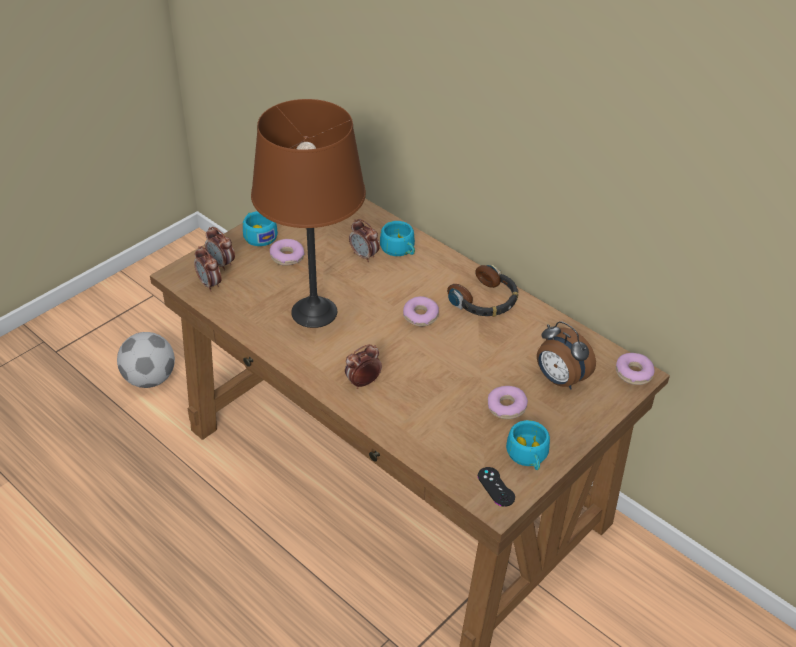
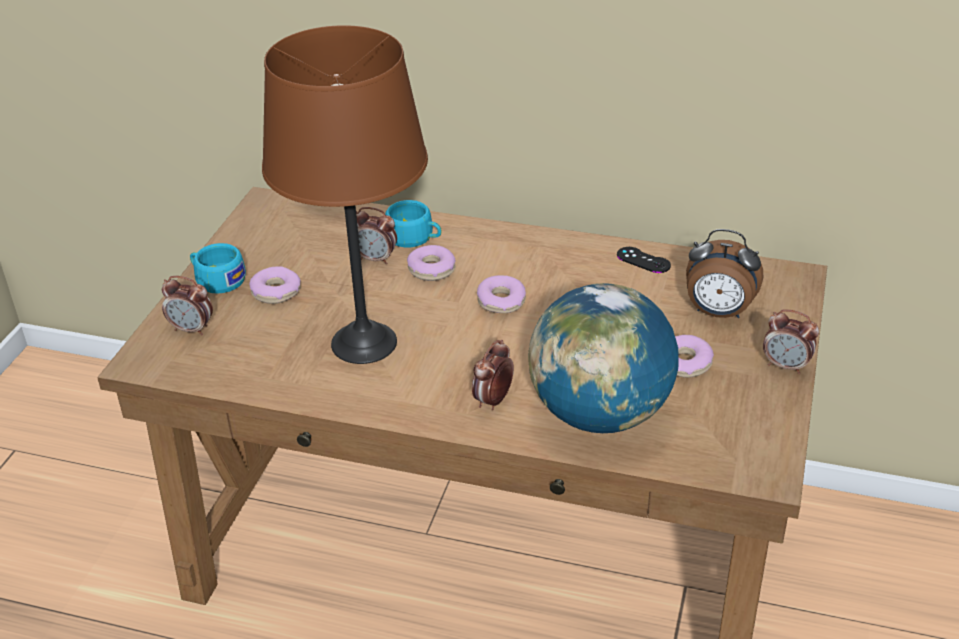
camera: 25 degrees left, 5 degrees down
(150, 379) = (79, 558): football -> none
(210, 284) = (195, 359): alarm clock -> alarm clock (786, 366)
(422, 419) = (600, 414): none -> globe
(485, 300) = (562, 259): headphones -> none
(496, 487) = (749, 455): black game controller -> black game controller (643, 260)
(528, 456) = (755, 406): turquoise cup -> none
(633, 373) = (790, 277): donut -> donut (431, 269)

